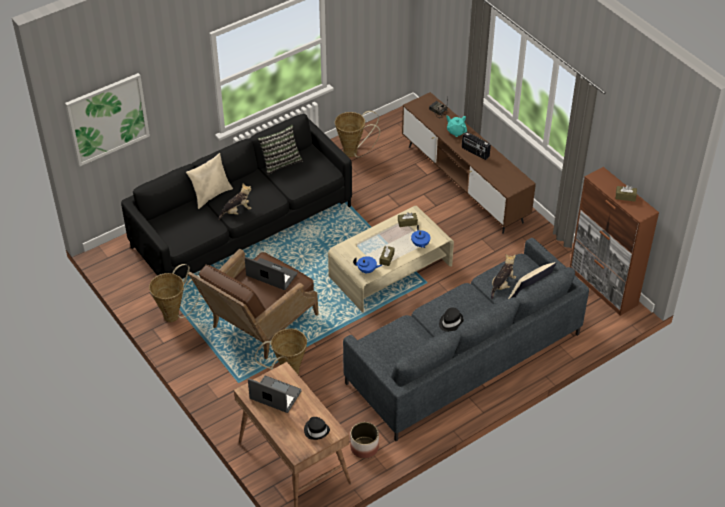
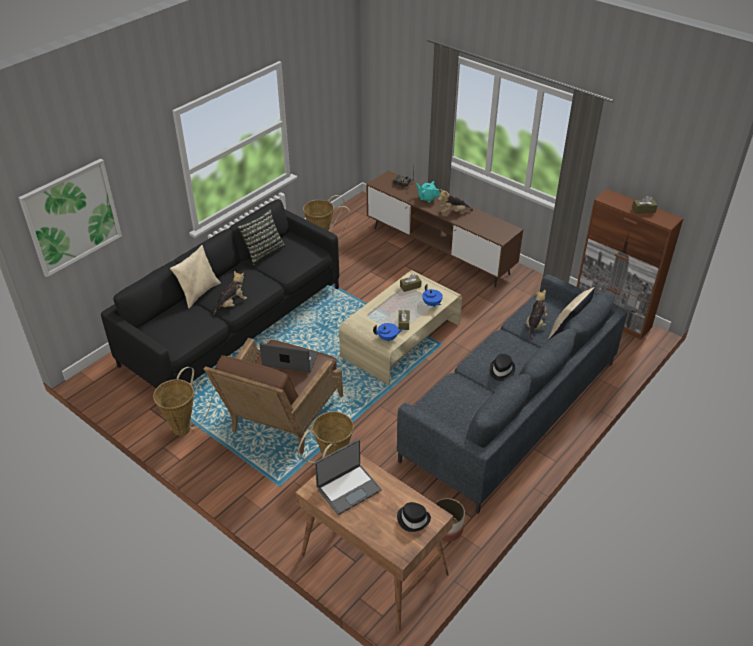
camera: 15 degrees left, 5 degrees down
(275, 396) = (348, 489): laptop -> laptop turned 135 degrees clockwise
(475, 152) = (453, 212): radio -> plush toy

